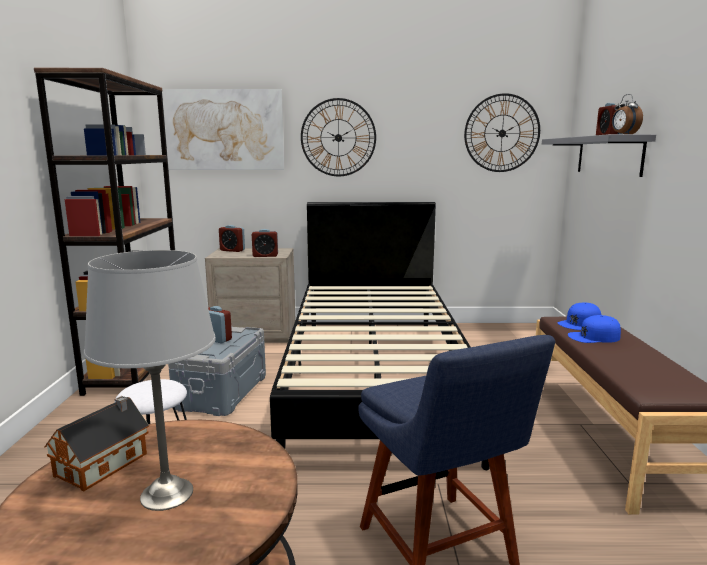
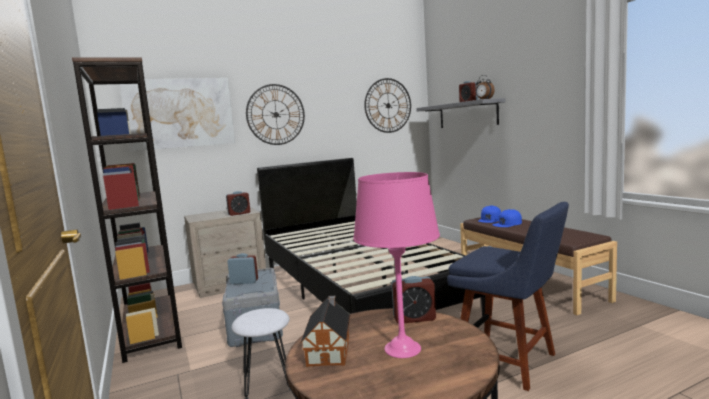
camera: 25 degrees left, 5 degrees down
(166, 493) = (402, 349): grey table lamp -> pink table lamp
(232, 250) = (201, 215): alarm clock -> alarm clock (414, 318)

